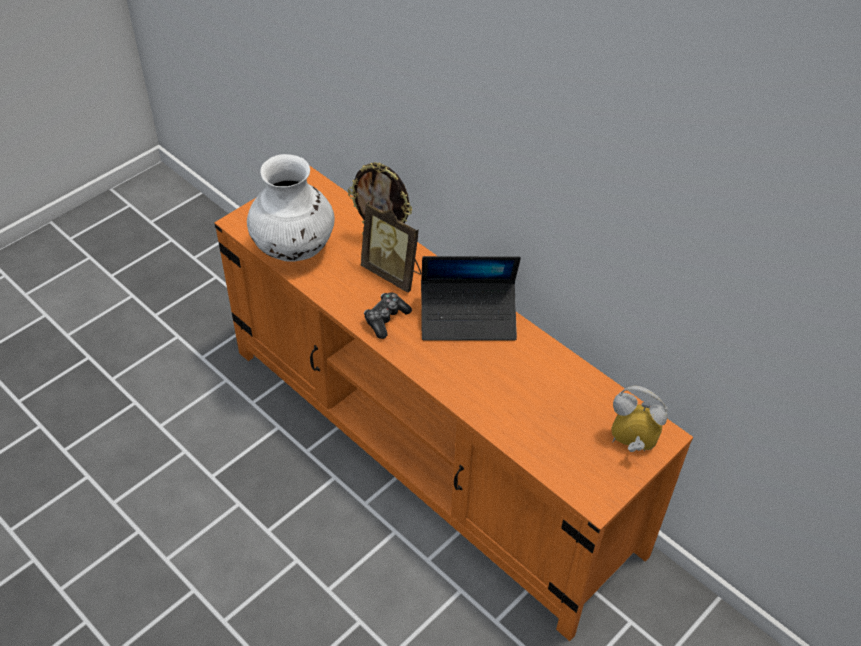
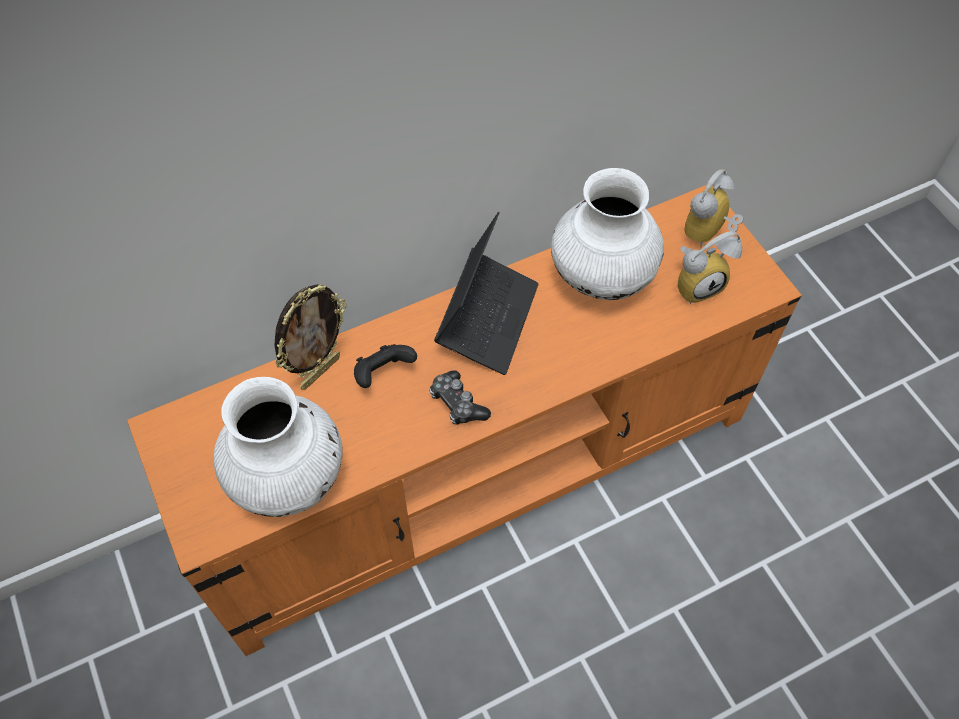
camera: 70 degrees left, 10 degrees up
(393, 273) = (383, 374): picture frame -> black game controller
(543, 379) = (602, 278): none -> white vase
(571, 446) = (697, 283): none -> alarm clock

